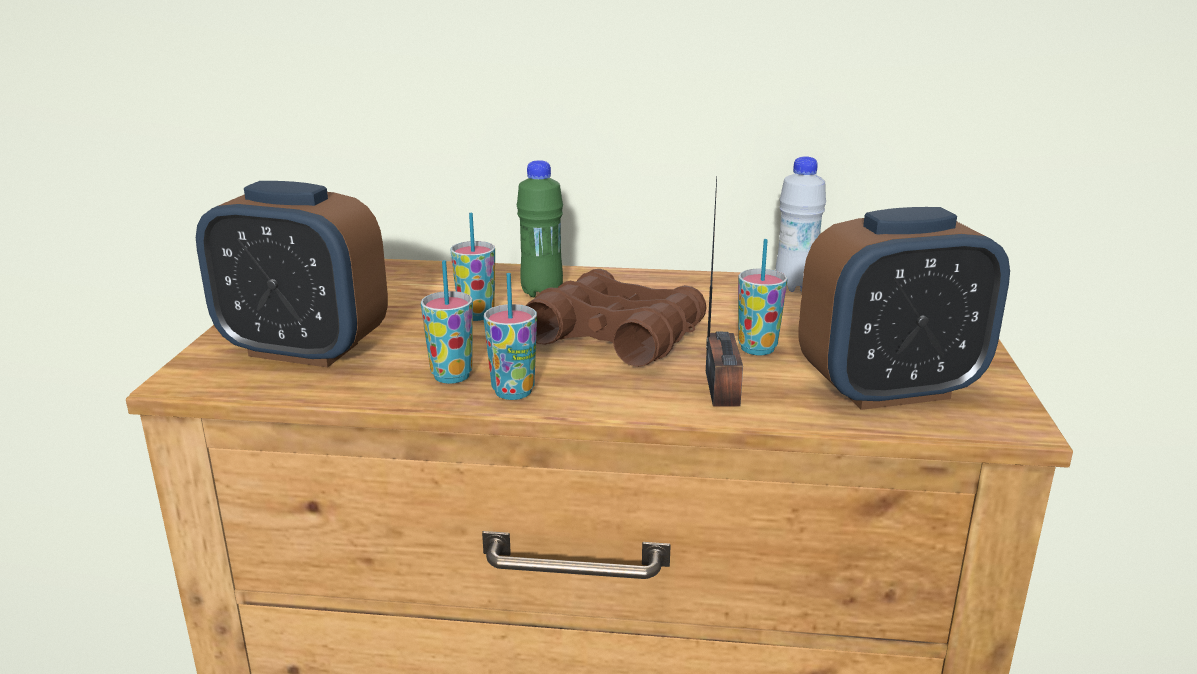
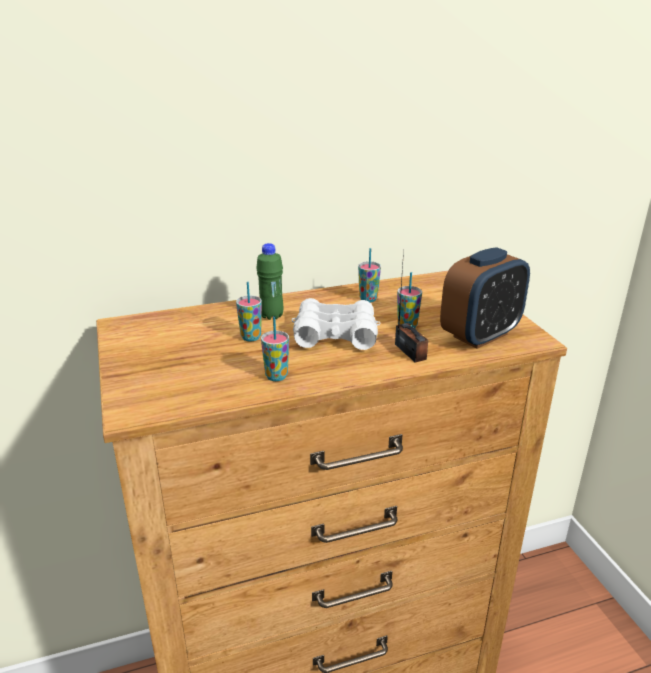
camera: 25 degrees left, 5 degrees up
(303, 350) = (177, 380): alarm clock -> none
(513, 392) = (316, 377): cup -> cup (368, 299)
(616, 336) = (335, 334): brown binoculars -> white binoculars
(795, 287) = (393, 287): white bottle -> none

